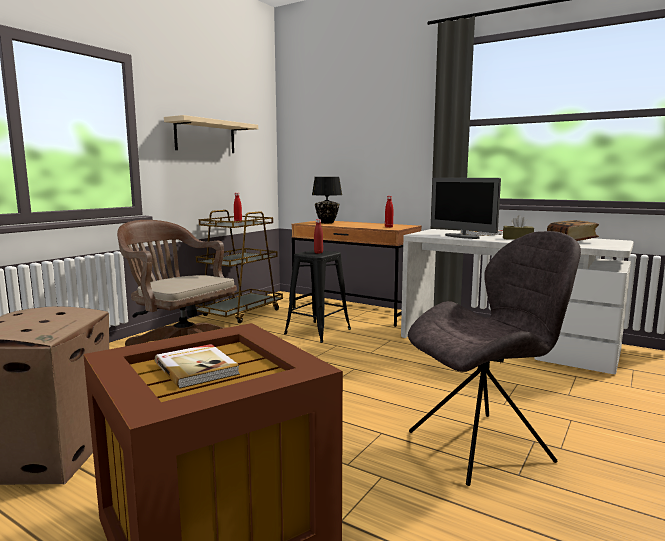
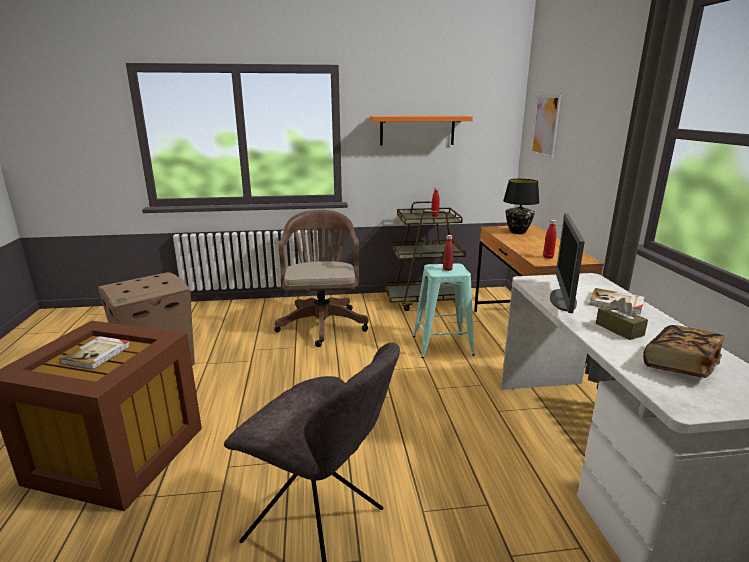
camera: 50 degrees right, 10 degrees up
(205, 136) = (417, 130): beige shelf -> orange shelf
(315, 135) = (545, 126): none -> picture
(318, 331) = (442, 345): black stool -> turquoise stool

